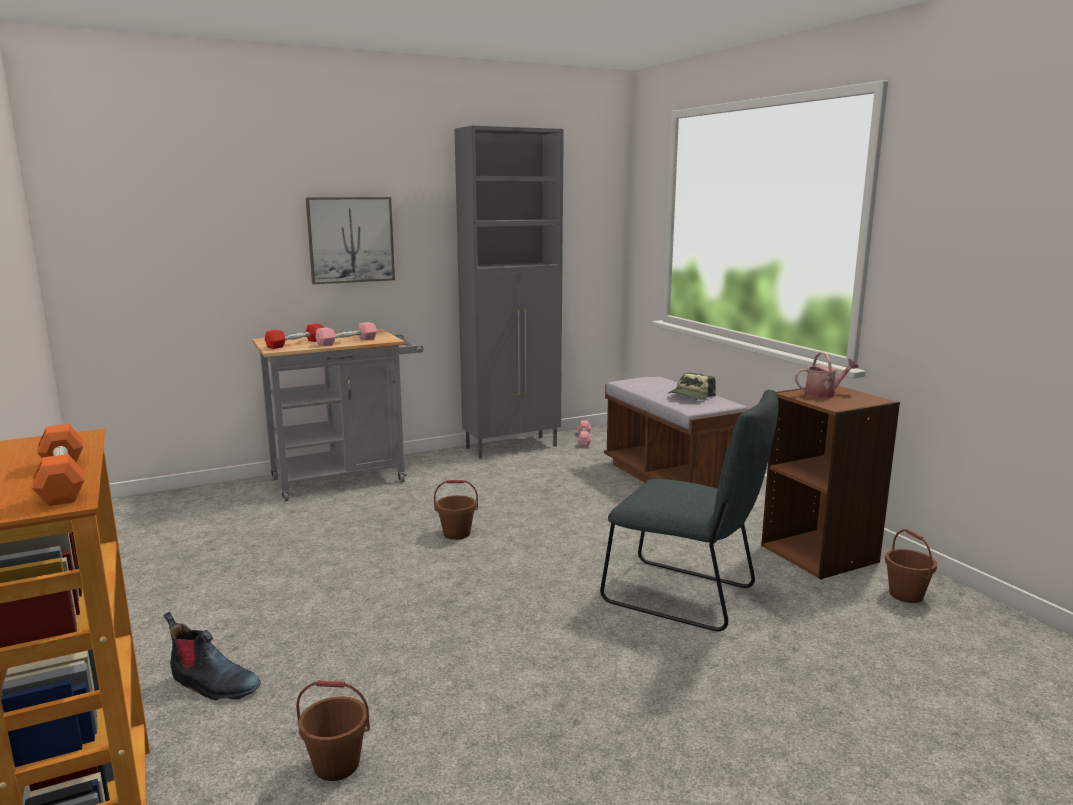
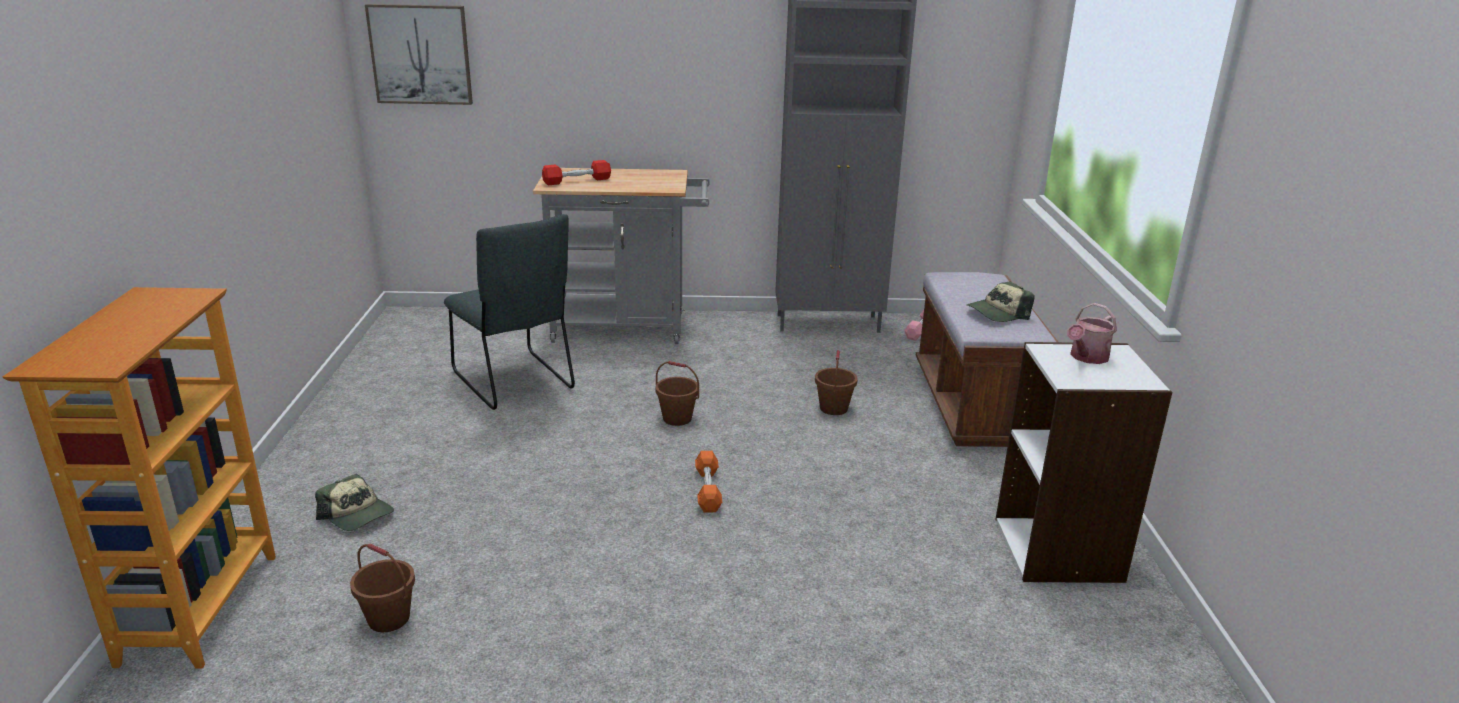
camera: 25 degrees right, 10 degrees up
(62, 480) = (131, 342): orange dumbbell -> orange dumbbell (708, 489)
(213, 684) = (357, 515): boot -> cap
(347, 342) = (627, 185): pink dumbbell -> none
(351, 240) = (659, 66): picture -> picture (420, 54)
(686, 597) = (842, 556): grey chair -> grey chair (516, 383)
(820, 553) = (1059, 550): brown bookcase -> white bookcase
(823, 394) = (1086, 357): watering can -> watering can turned 120 degrees clockwise
(906, 595) = (1112, 634): brown bucket -> brown bucket (834, 408)

